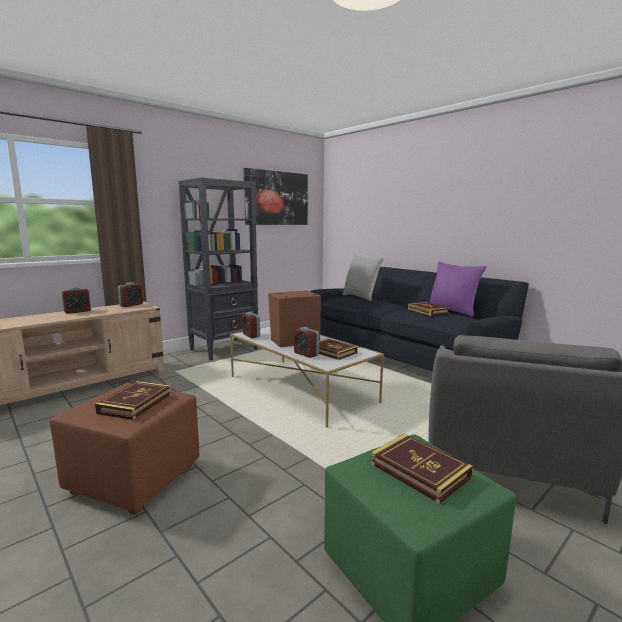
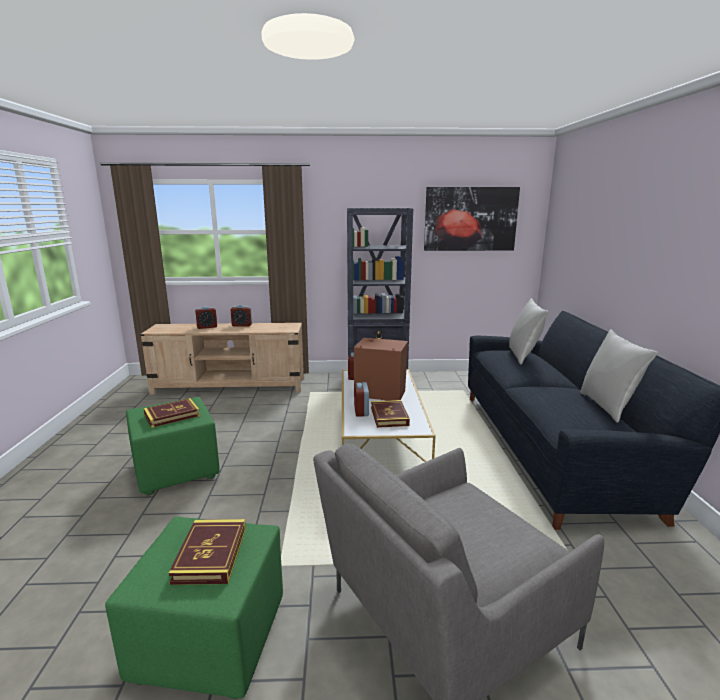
camera: 40 degrees right, 5 degrees up
(131, 305) = (285, 325): alarm clock -> alarm clock (207, 327)
(134, 479) = (176, 471): brown ottoman -> green ottoman
(428, 311) = (562, 397): book -> none
(453, 311) = (608, 406): purple pillow -> grey pillow

